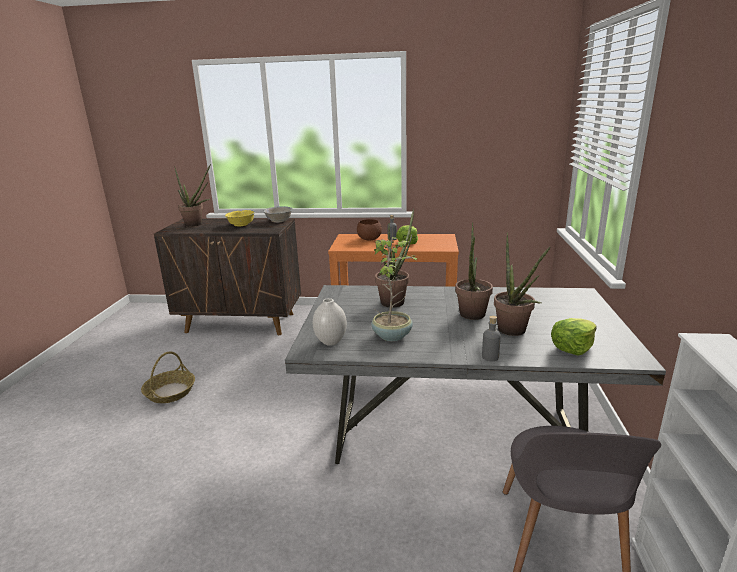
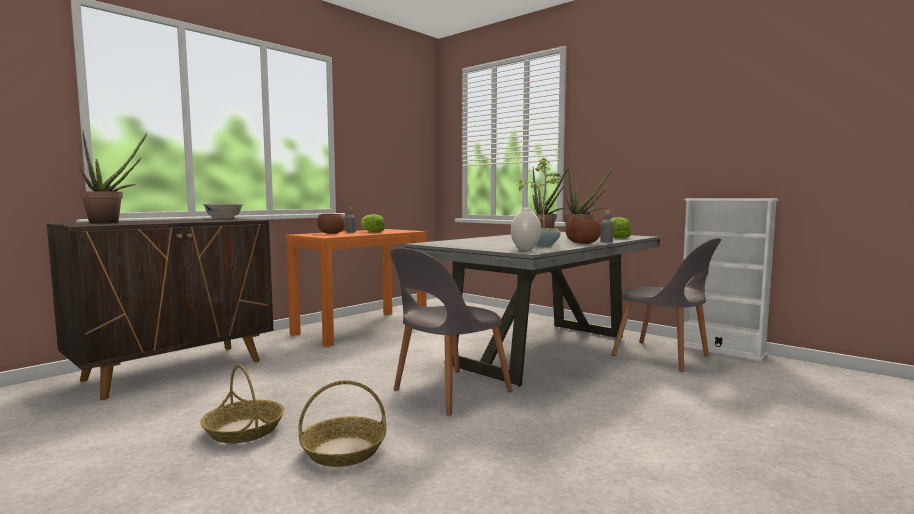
camera: 55 degrees left, 15 degrees down
(159, 440) = (343, 451): none -> basket
(241, 224) = (186, 220): yellow bowl -> none
(289, 433) = (448, 392): none -> grey chair
(395, 301) = (483, 241): potted plant -> none
(443, 350) = (583, 243): none -> brown bowl

